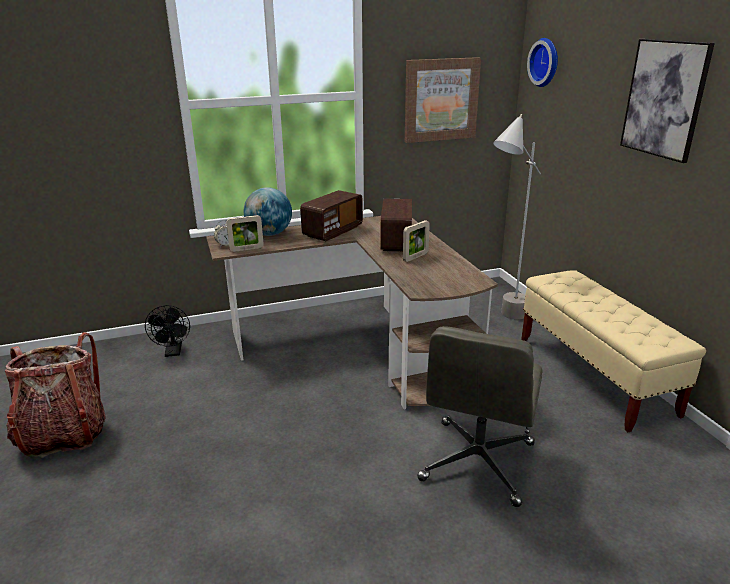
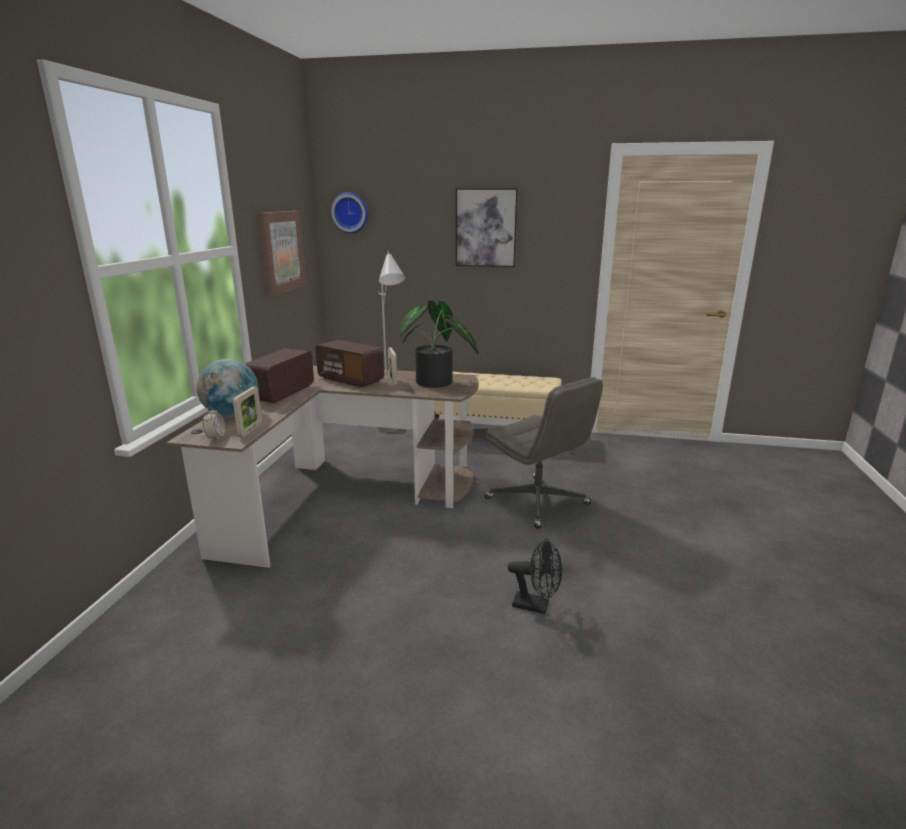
camera: 60 degrees left, 5 degrees down
(64, 434) = (240, 749): backpack -> none
(173, 352) = (177, 612): black fan -> black fan (536, 606)
(332, 231) = (282, 392): radio -> radio turned 135 degrees counterclockwise
(438, 275) = (436, 384): none -> potted plant

